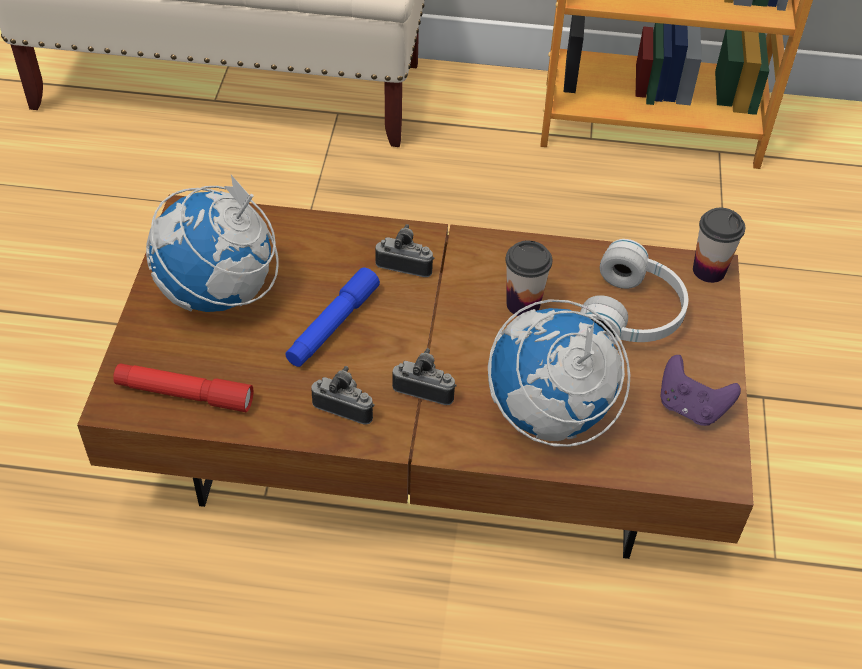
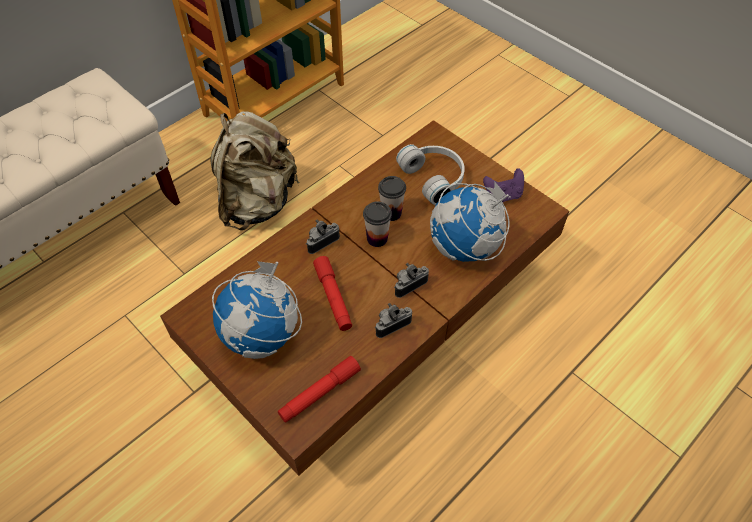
camera: 50 degrees left, 5 degrees up
(333, 325) = (333, 297): blue flashlight -> red flashlight
(475, 212) = (257, 202): none -> beige backpack
(709, 270) = (433, 135): cup -> cup (377, 238)

